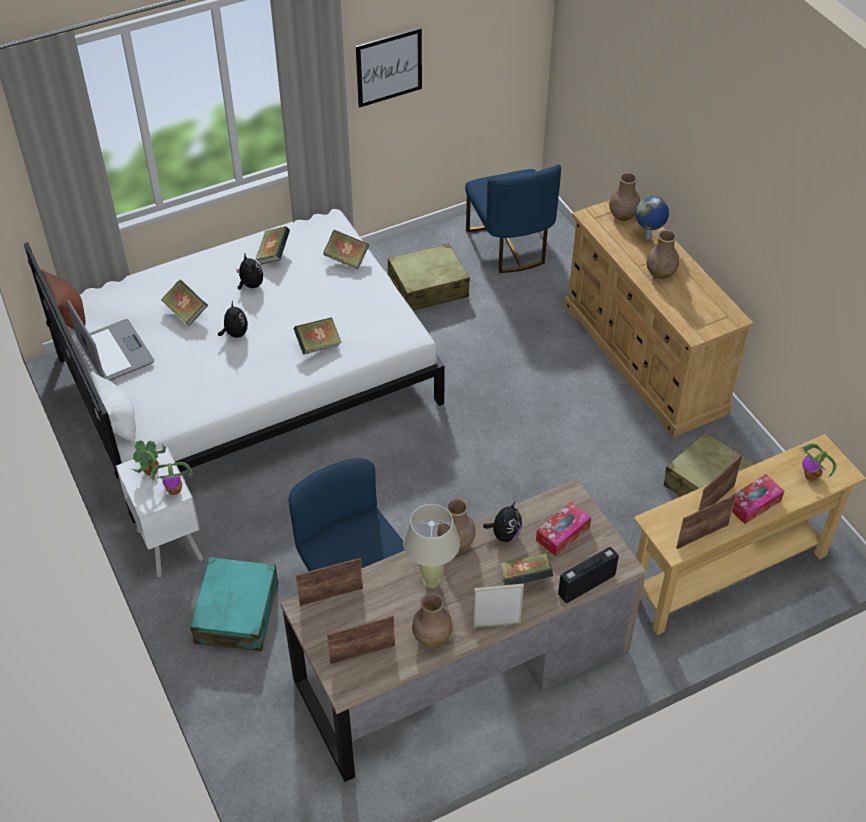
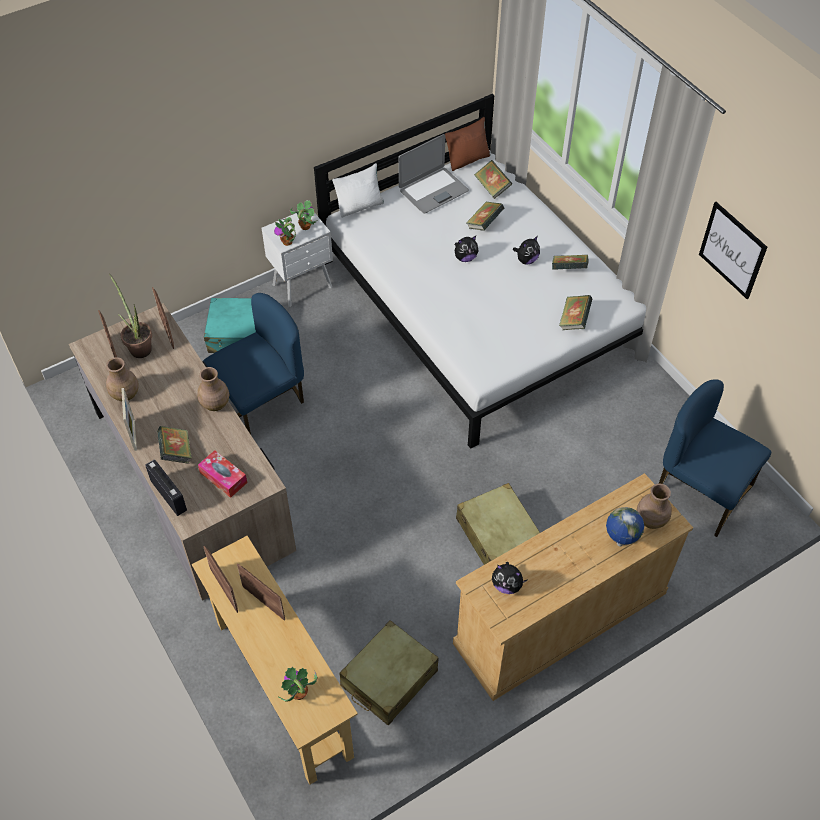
camera: 85 degrees right, 5 degrees up
(318, 345) = (460, 313): book -> book (492, 187)
(353, 626) = (139, 347): none -> potted plant
(427, 288) = (620, 424): beige suitcase -> beige suitcase (497, 535)
(431, 581) = (178, 390): beige table lamp -> none
(504, 534) = (223, 436): plush toy -> plush toy (507, 585)
(510, 246) = (701, 491): blue chair -> blue chair turned 60 degrees clockwise
(661, 273) = (563, 555): brown vase -> none
(753, 504) = (262, 637): tissue box -> none

